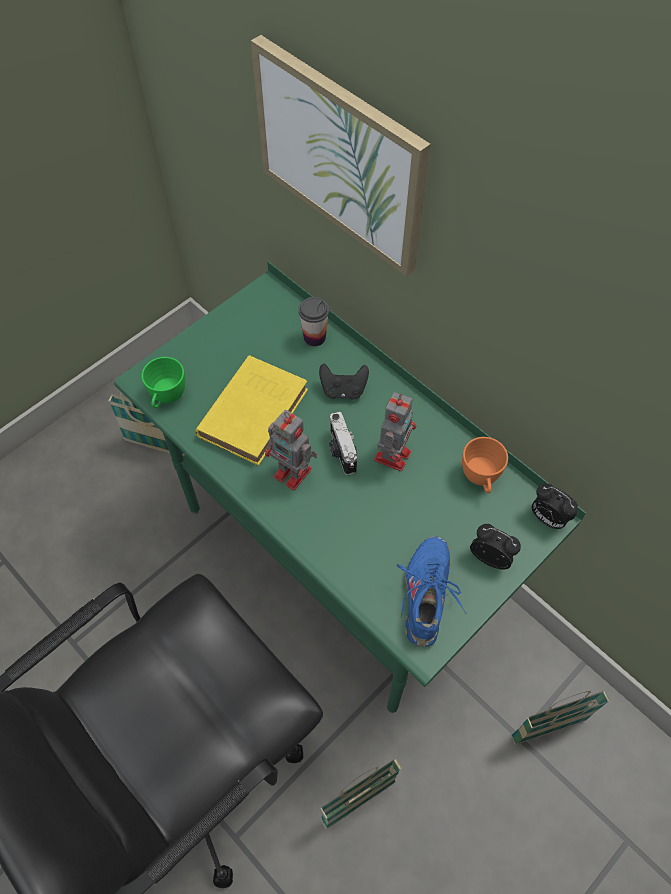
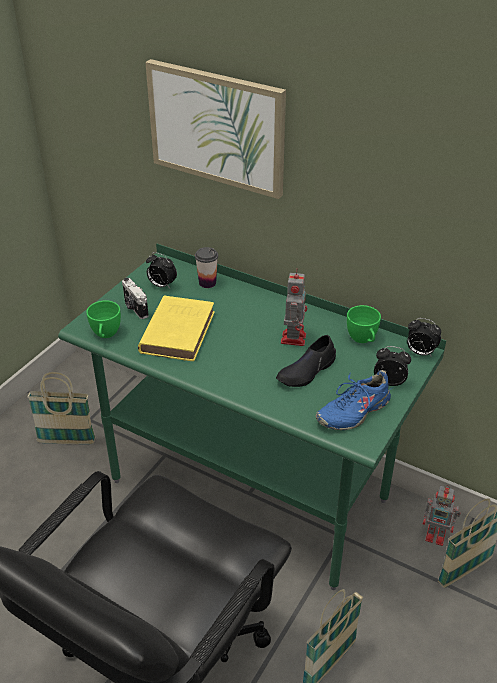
camera: 15 degrees left, 20 degrees down
(257, 330) = (161, 285): none -> alarm clock
(294, 474) = (223, 361): toy robot -> toy robot (437, 535)
(341, 452) = (254, 343): camera -> camera (135, 308)
(343, 390) = (241, 308): black game controller -> none
(391, 514) = (306, 371): none -> black shoe
(427, 594) = (353, 411): blue shoe -> blue shoe turned 120 degrees counterclockwise
(480, 479) = (363, 340): orange cup -> green cup

